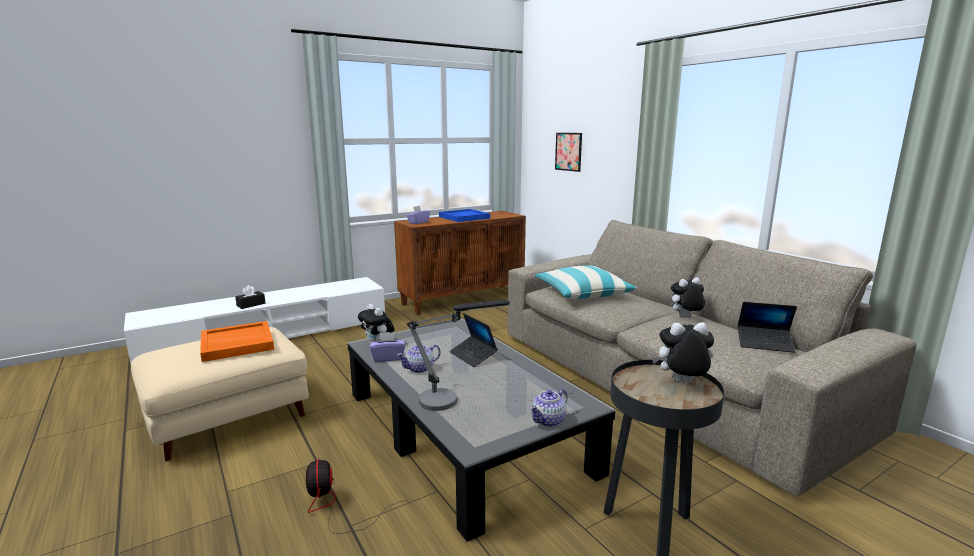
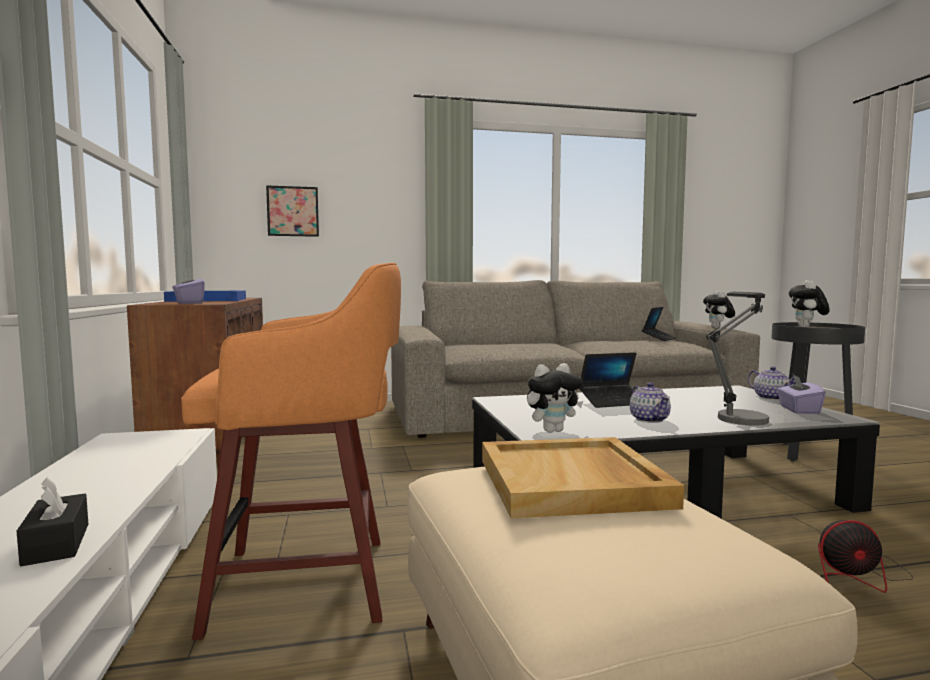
camera: 70 degrees left, 10 degrees down
(236, 344) = (572, 482): orange tray -> beige tray
(309, 358) = (309, 583): none -> orange stool
(388, 358) = (607, 428): purple tissue box -> purple tissue box (798, 410)
(583, 293) = (500, 347): pillow -> none
(685, 317) = (593, 341): plush toy -> plush toy (718, 328)

